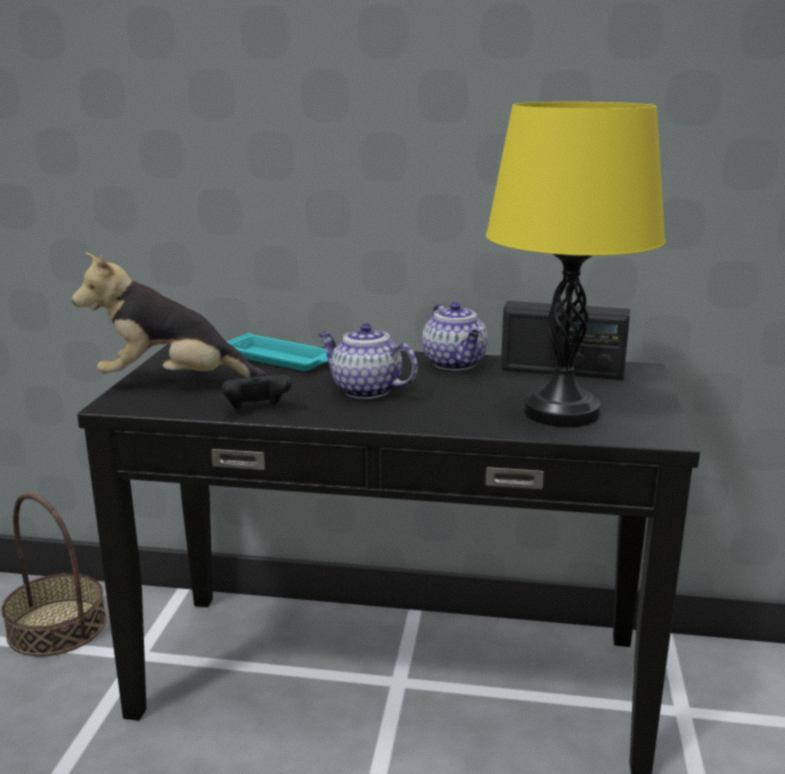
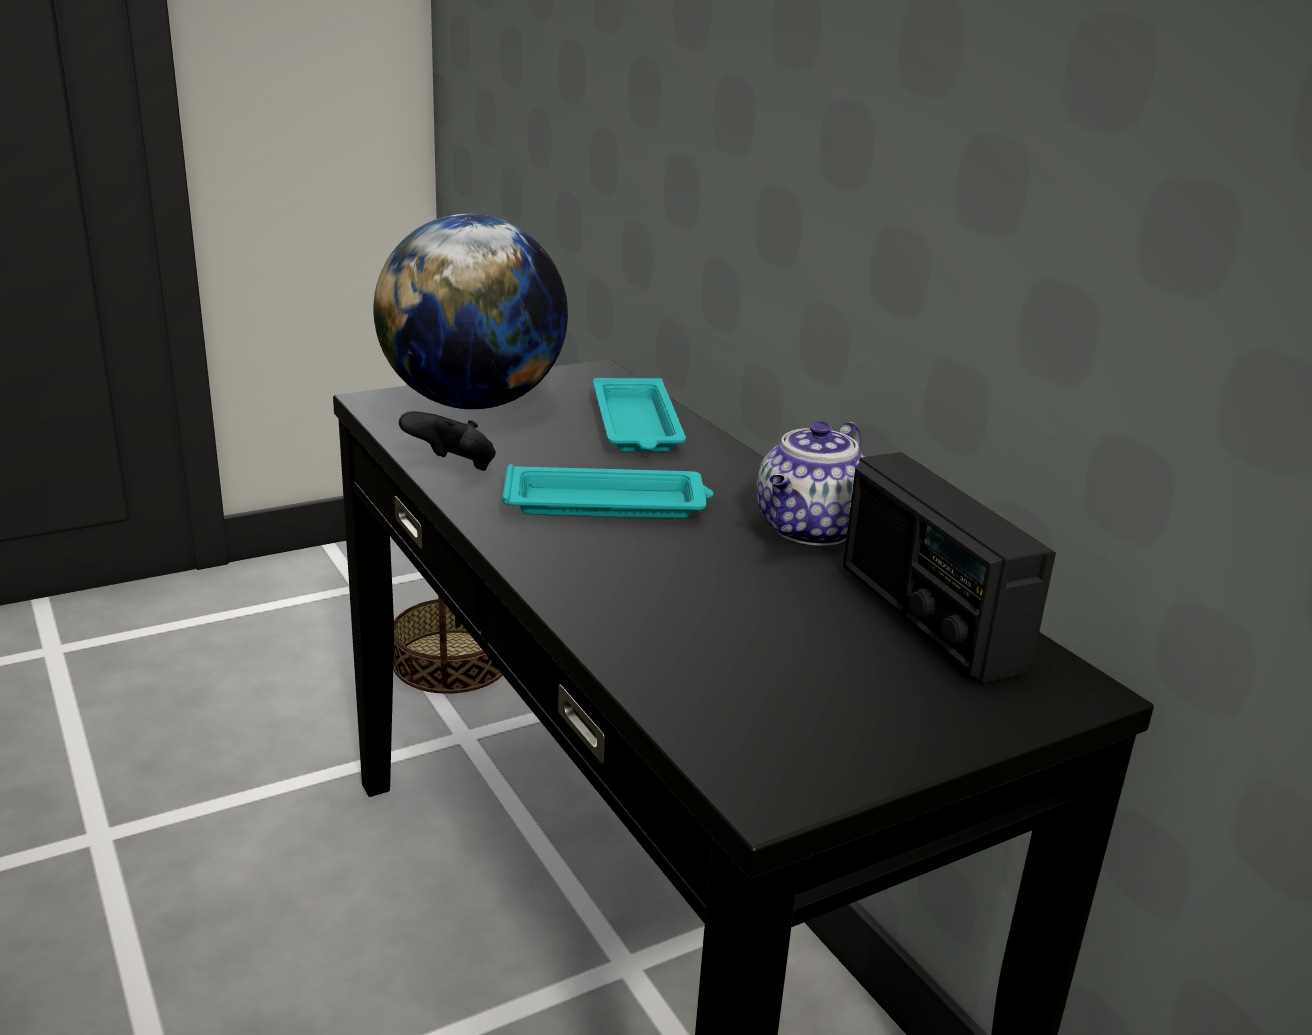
camera: 50 degrees right, 5 degrees up
(172, 383) = (473, 403): plush toy -> globe
(364, 390) = (608, 504): teapot -> turquoise tray
(561, 412) = (739, 666): yellow table lamp -> none

